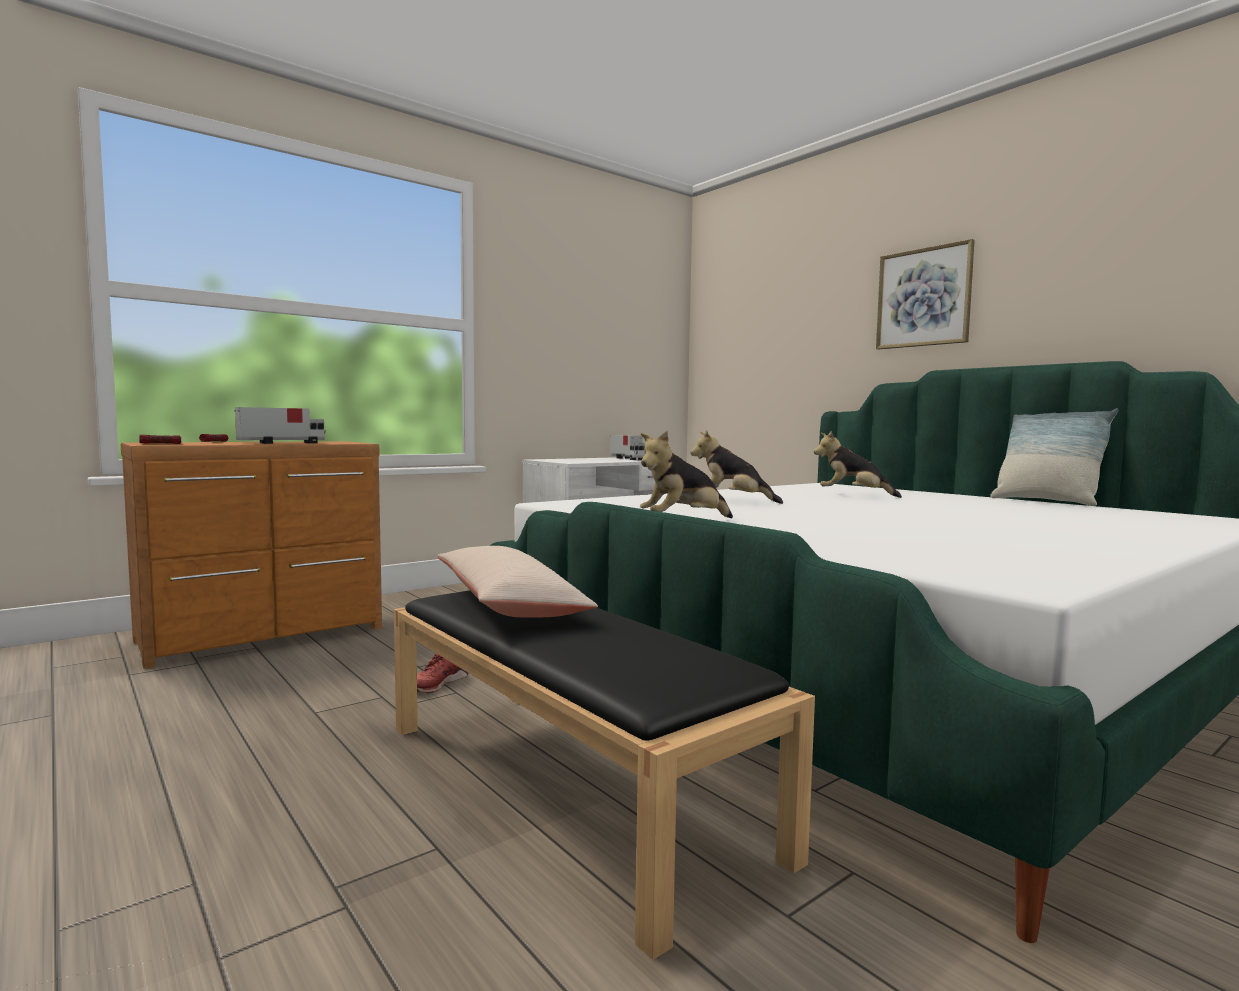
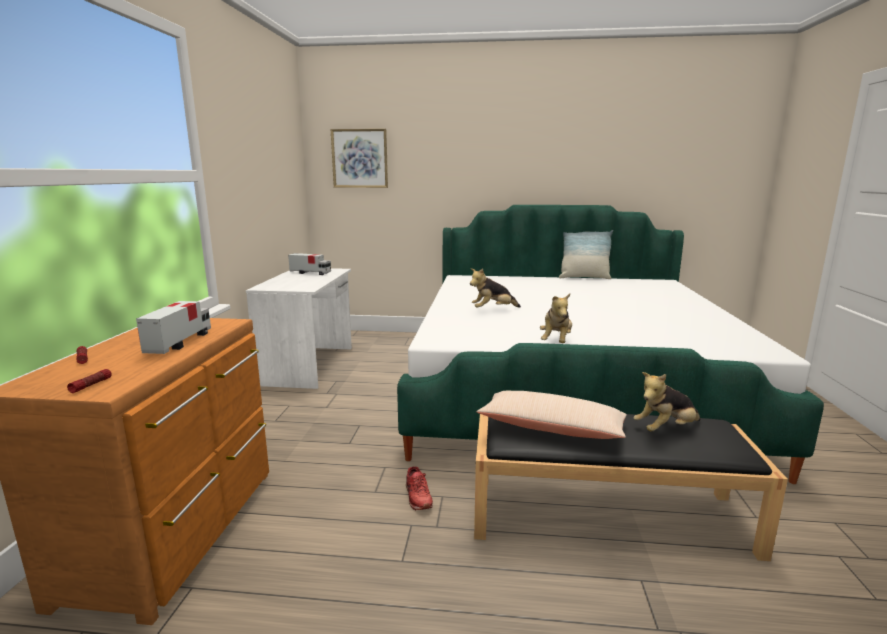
camera: 45 degrees left, 10 degrees up
(853, 495) = (512, 289): plush toy -> plush toy (666, 429)
(923, 297) = (500, 158): picture -> picture (360, 158)

